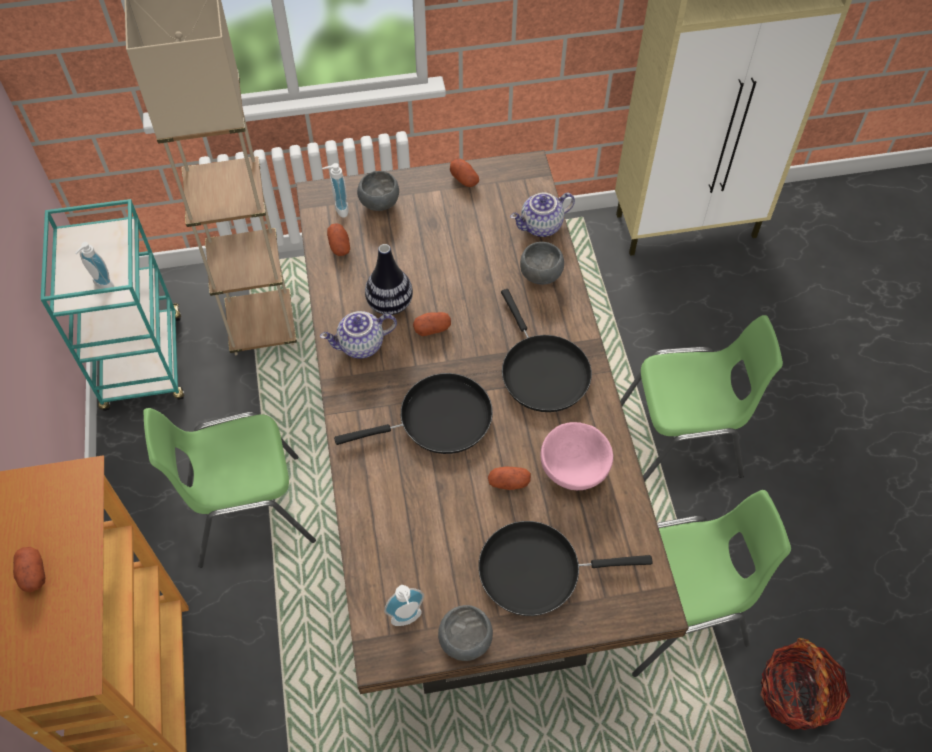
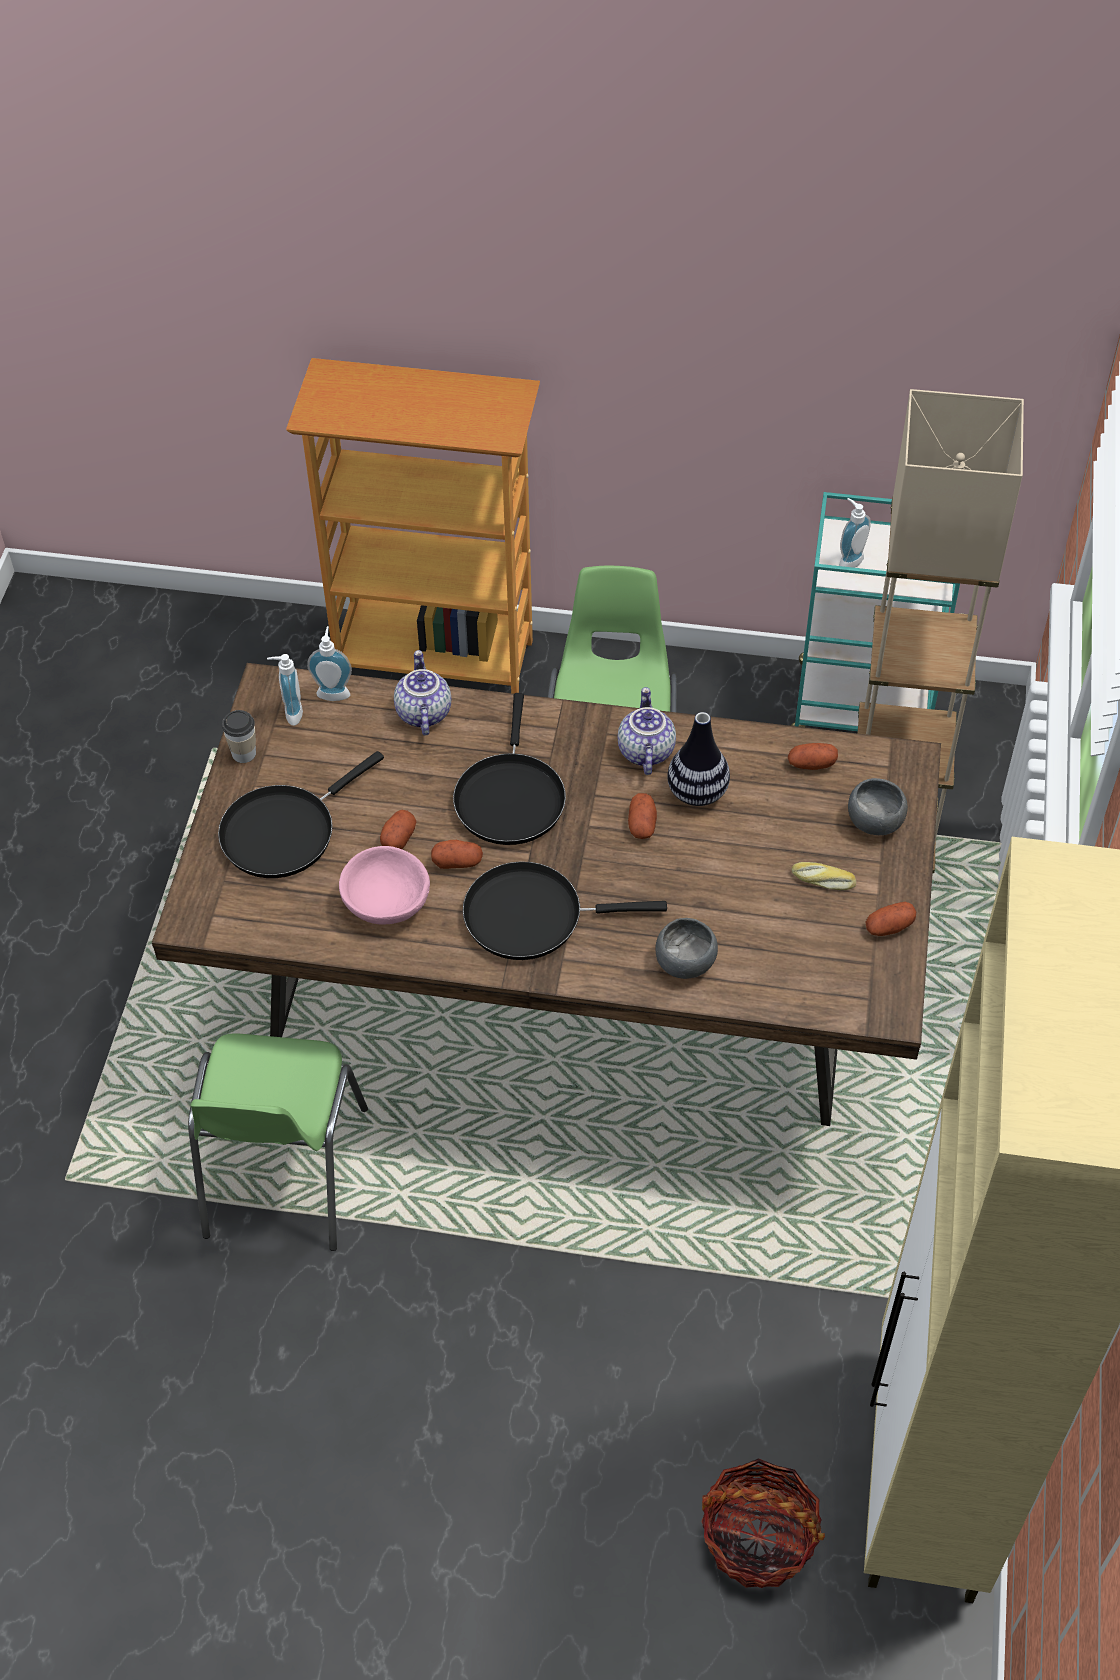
camera: 110 degrees right, 5 degrees down
(32, 573) = (420, 399): potato -> potato (457, 862)
(338, 209) = (877, 777): soap dispenser -> soap dispenser (334, 692)
(441, 219) = (822, 881): none -> bread
(467, 640) = (244, 753): grey bowl -> cup
(537, 570) = (284, 831): black frying pan -> black frying pan turned 150 degrees counterclockwise
(541, 227) = (768, 990): teapot -> teapot (422, 713)
(680, 443) = (514, 1281): green chair -> none
(796, 694) = (121, 1264): basket -> basket (757, 1538)

